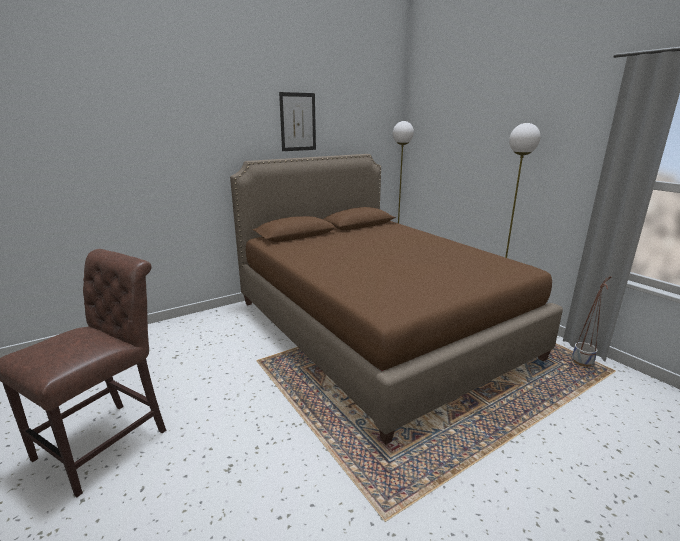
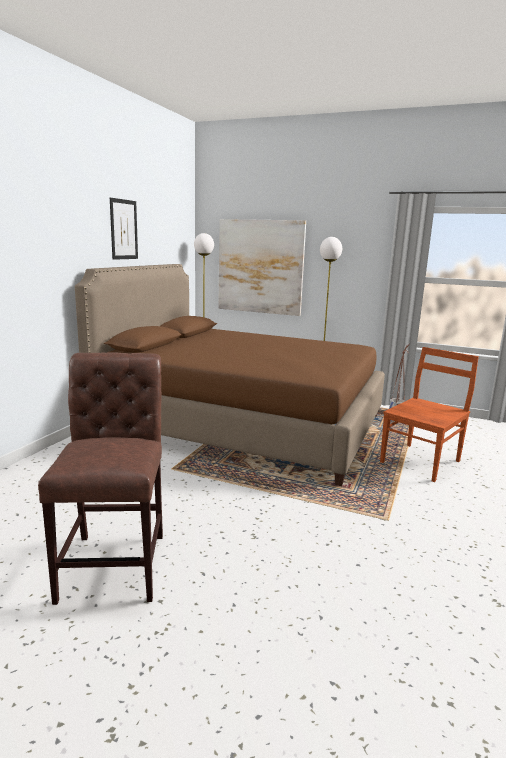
camera: 35 degrees left, 5 degrees down
(456, 158) = (260, 267): none -> picture
(537, 450) = (421, 461): none -> brown chair

